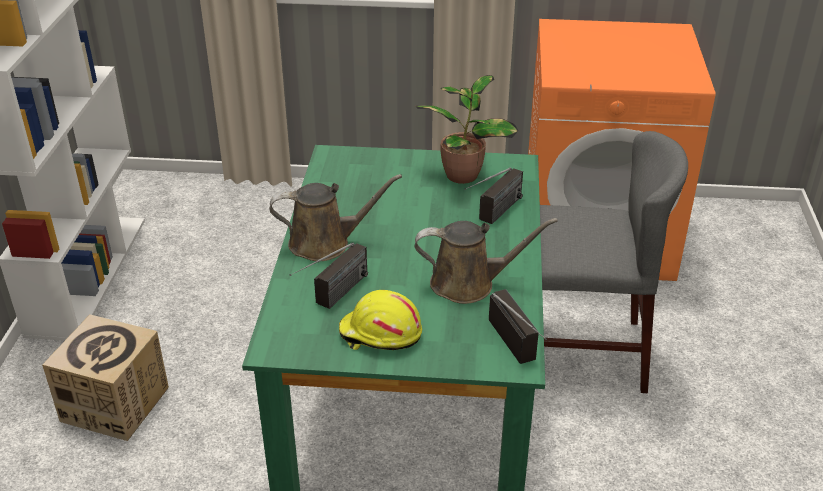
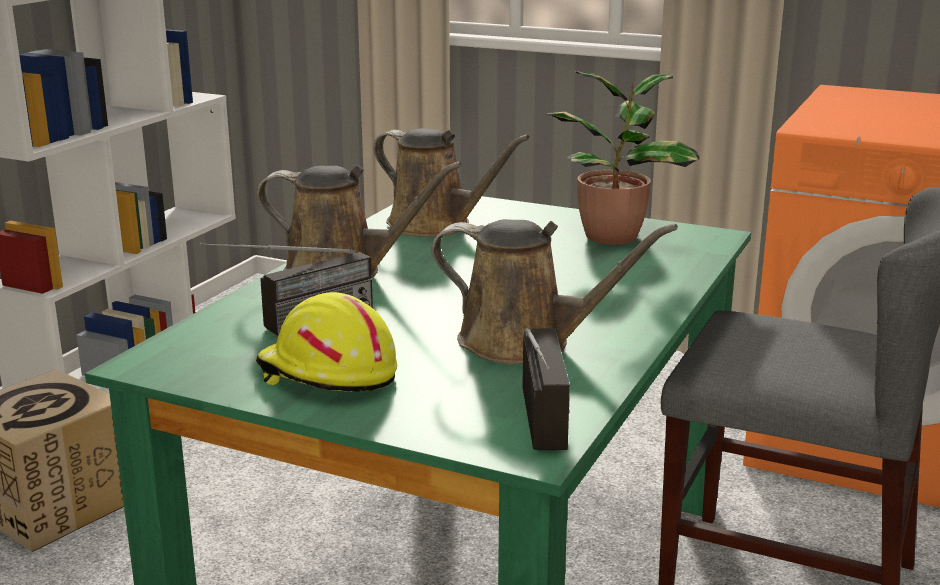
camera: 20 degrees right, 15 degrees down
(351, 184) = (435, 225): none -> brown watering can
(493, 216) = (628, 280): radio -> none

